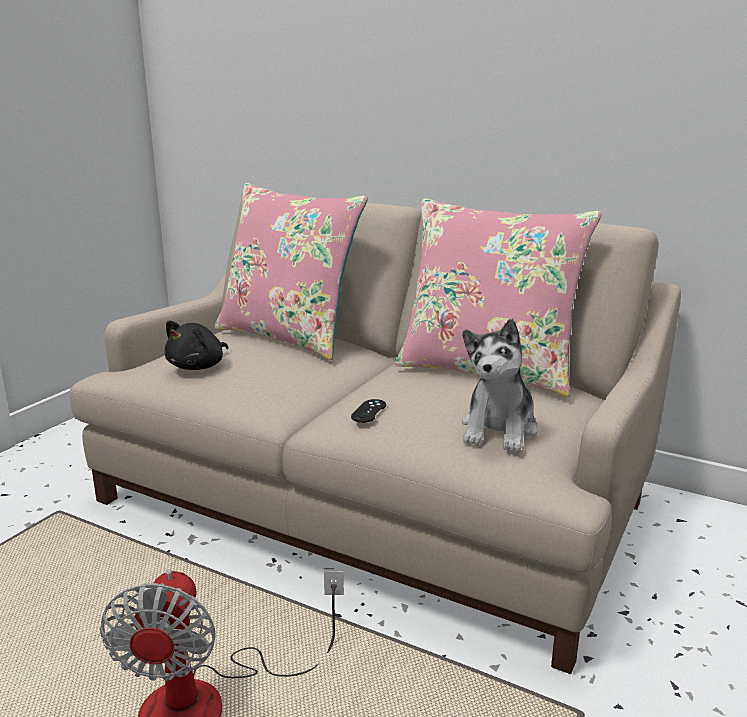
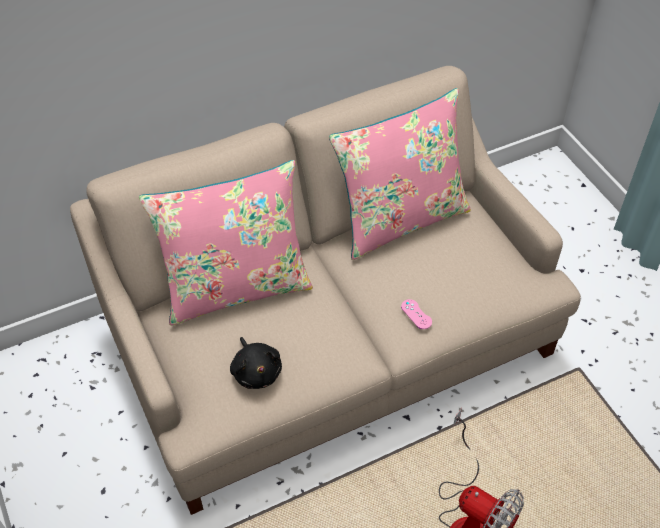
camera: 55 degrees left, 30 degrees up
(368, 411) = (416, 314): black game controller -> pink game controller
(499, 430) = (485, 269): plush toy -> none

